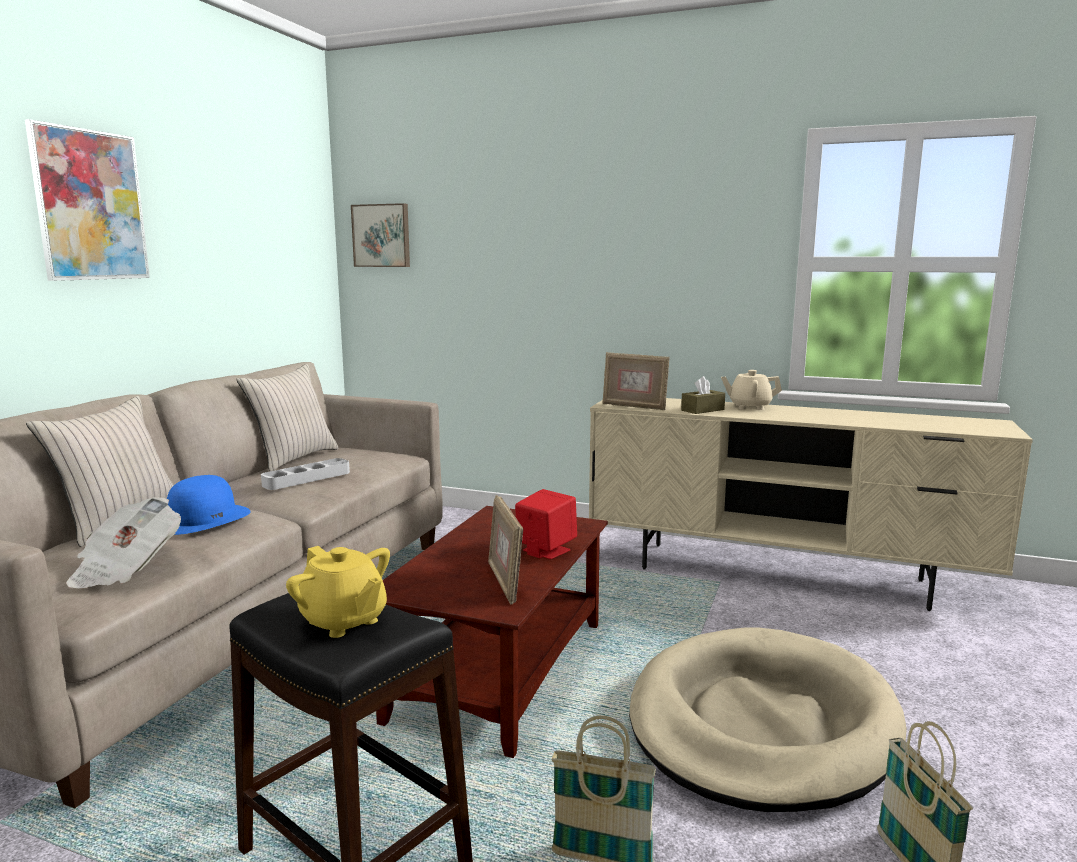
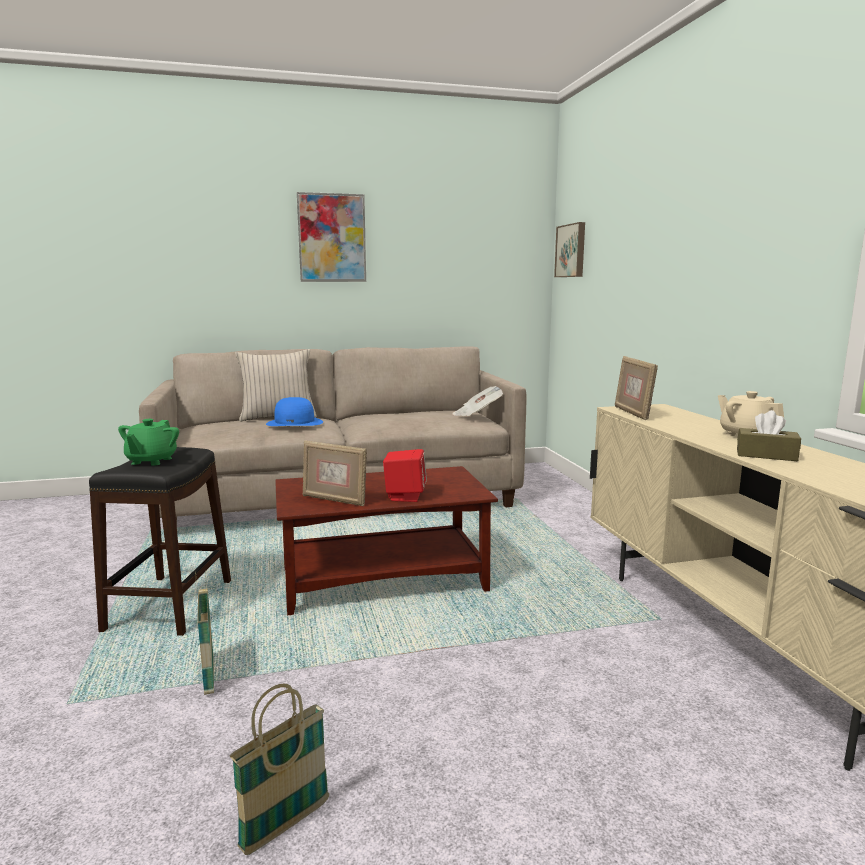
camera: 55 degrees right, 0 degrees up
(126, 569) = (229, 434): newspaper -> newspaper (478, 414)
(293, 458) = (424, 410): beige pillow -> none
(307, 479) = (391, 420): grey tray -> none
(343, 621) = (151, 461): yellow teapot -> green teapot
(505, 583) = (334, 500): picture frame -> picture frame turned 105 degrees counterclockwise
(702, 410) = (681, 427): brown tissue box -> brown tissue box (766, 455)
(761, 724) = (429, 699): beige dog bed -> none

